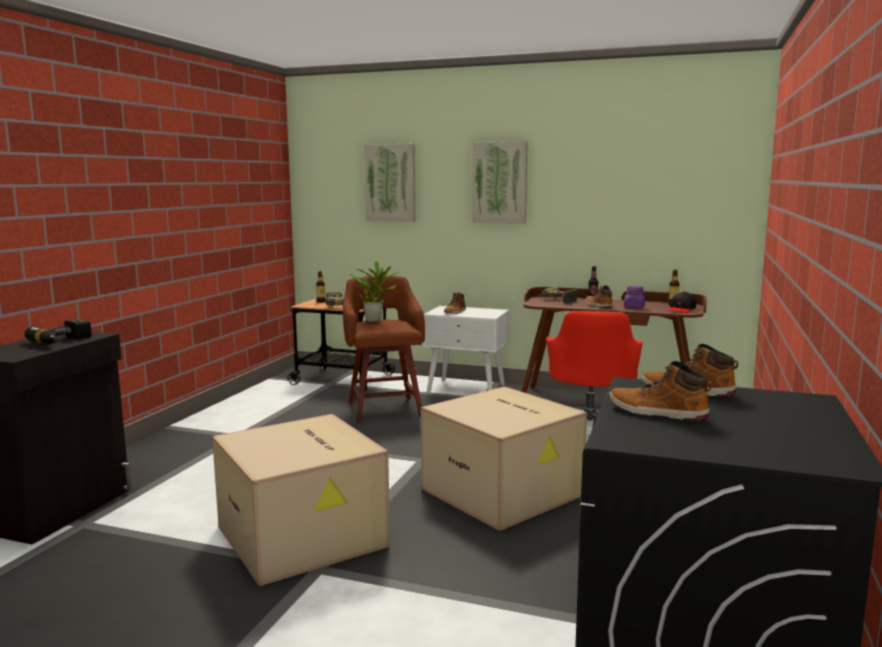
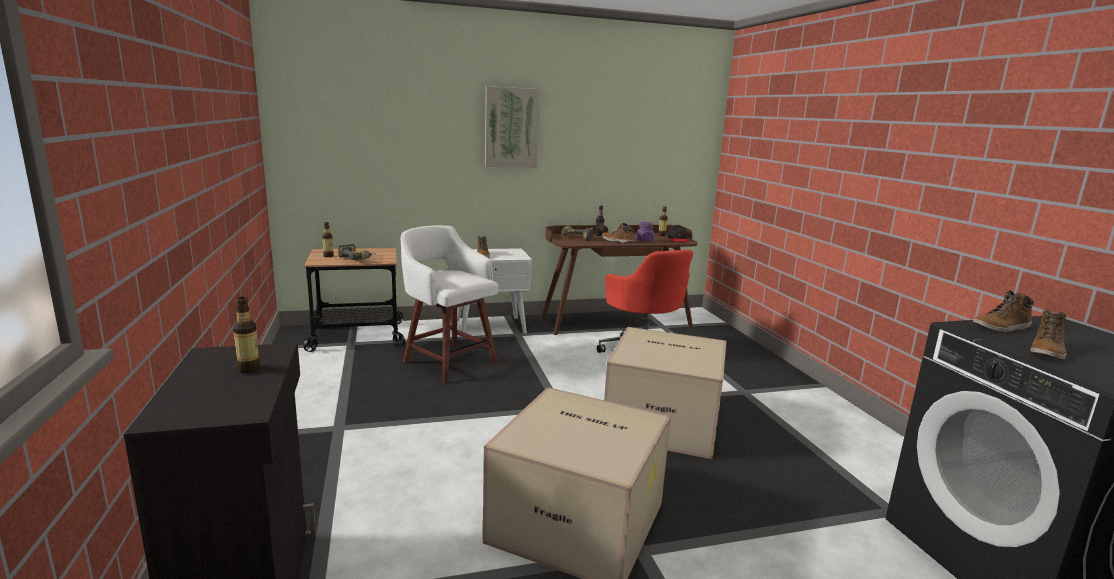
camera: 35 degrees left, 5 degrees up
(63, 341) = (249, 369): power drill -> bottle
(374, 320) = (438, 274): potted plant -> none
(385, 409) = (448, 362): brown stool -> white stool
(390, 183) = (393, 123): picture -> none
(657, 412) = (1047, 352): boot -> boot turned 45 degrees counterclockwise

